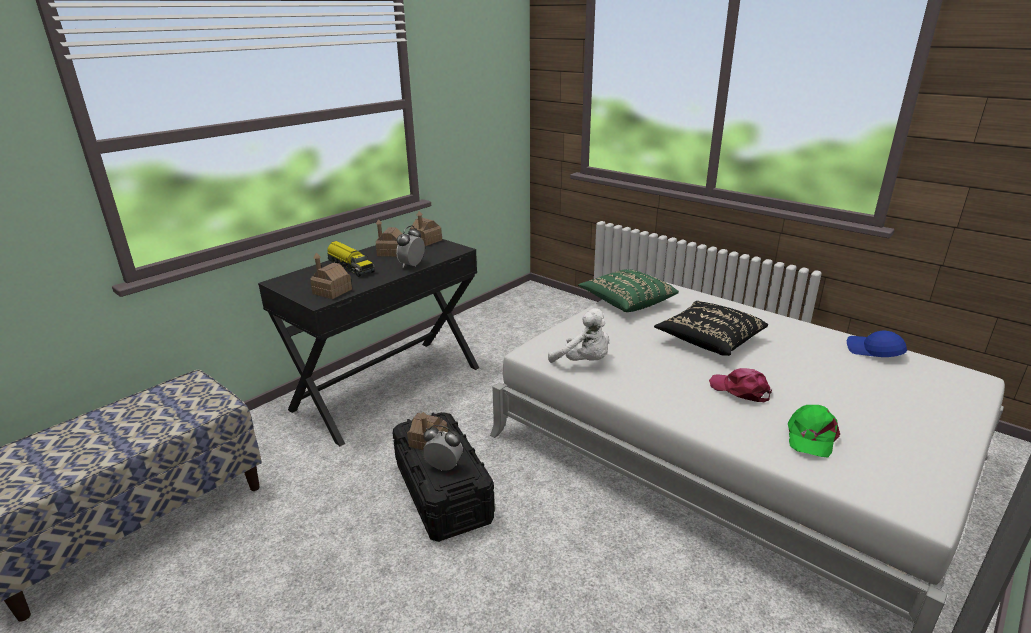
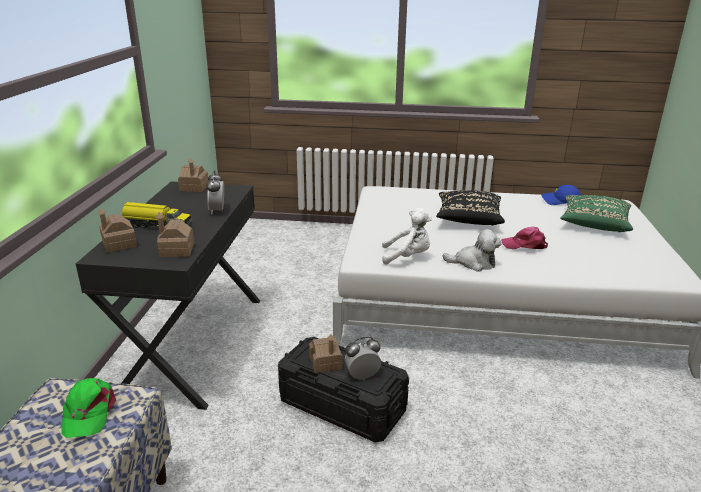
camera: 35 degrees left, 0 degrees up
(391, 252) = (176, 204): toy house -> toy house (119, 244)
(627, 302) = (380, 206): green pillow -> green pillow (594, 224)
(648, 391) = (473, 263): none -> plush toy
(810, 436) = (594, 259): green cap -> green cap (88, 413)

